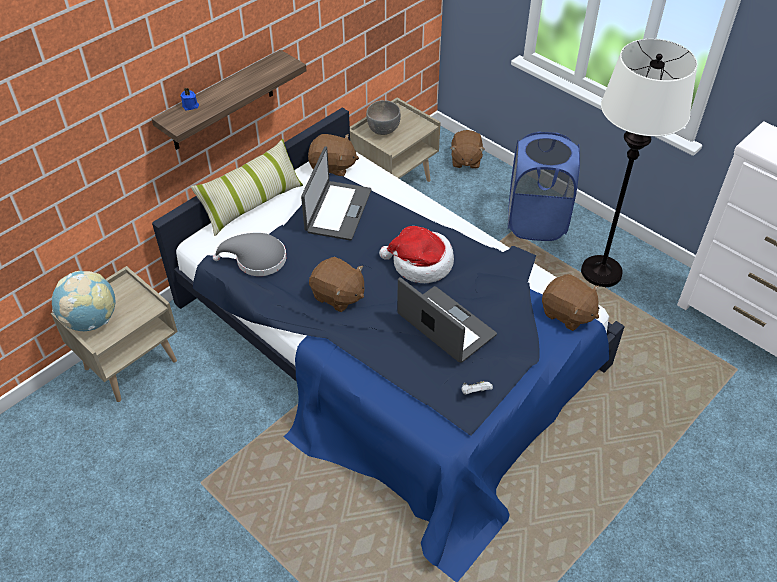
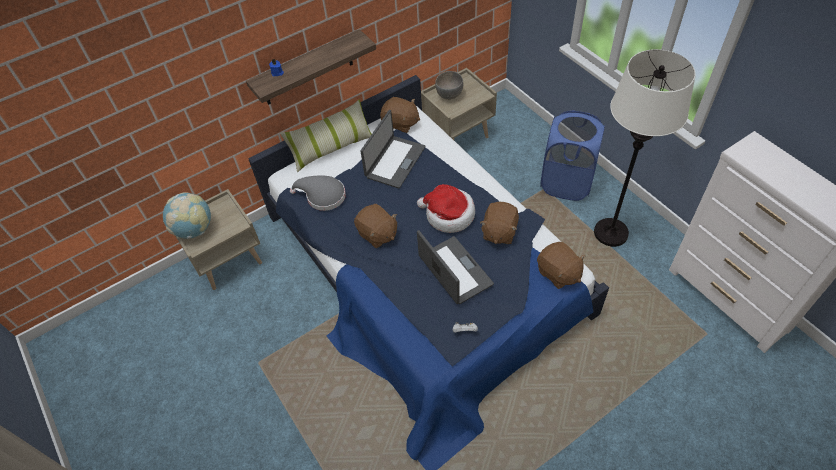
camera: 15 degrees right, 5 degrees up
(465, 160) = (521, 122): brown plush toy -> brown plush toy (499, 232)

